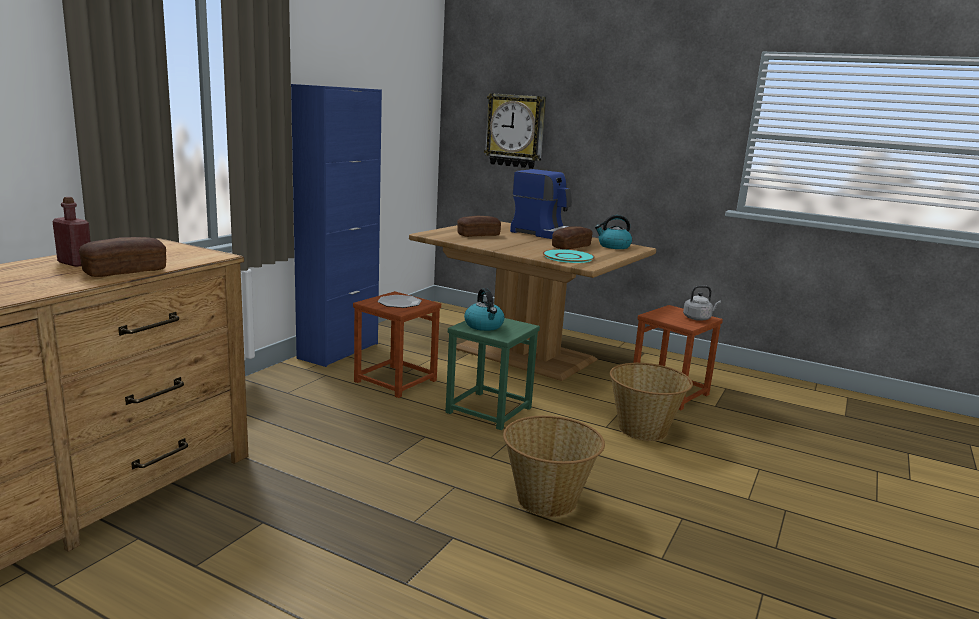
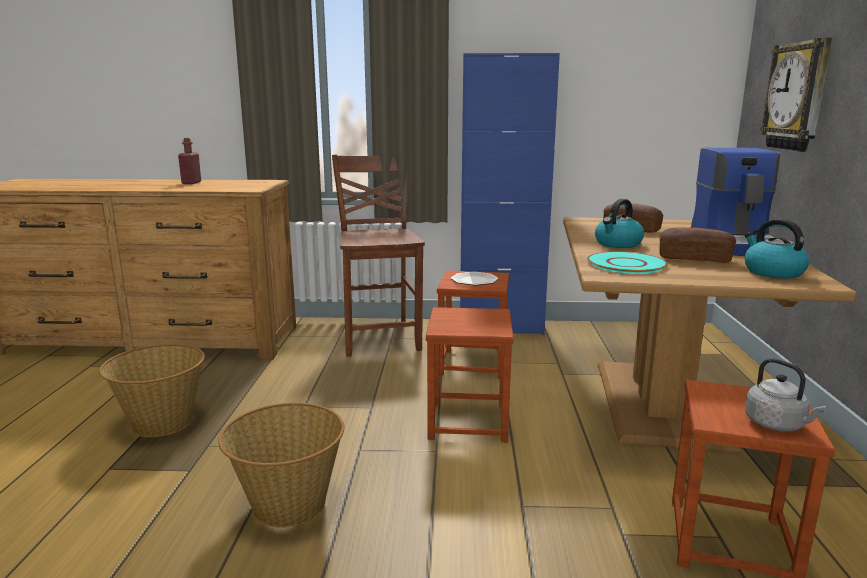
camera: 65 degrees right, 0 degrees up
(125, 271) = (180, 188): bread -> none
(279, 397) = (380, 337): none -> brown chair
(484, 326) = (463, 317): kettle -> kettle (618, 244)
(488, 410) = (467, 421): green stool -> brown stool
(643, 430) = (552, 540): basket -> basket (161, 423)

